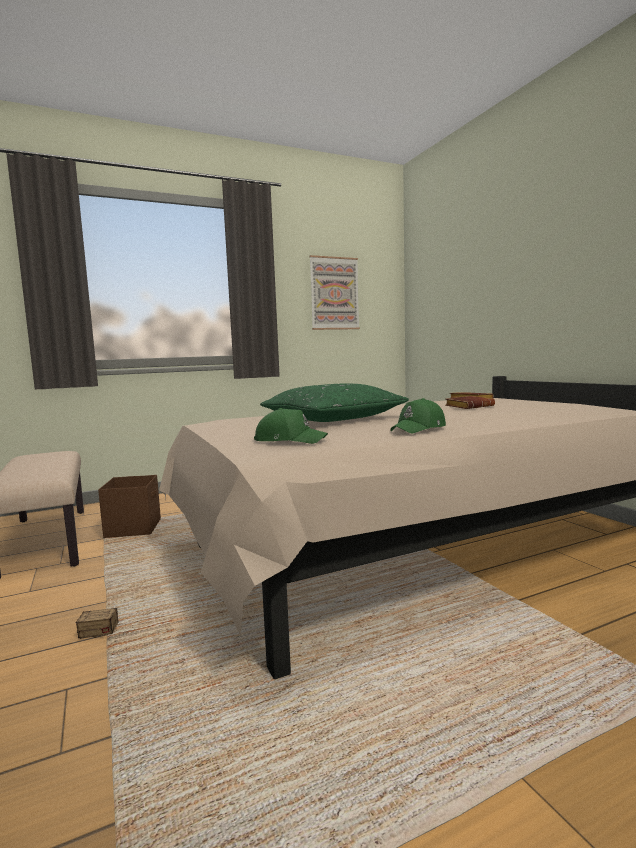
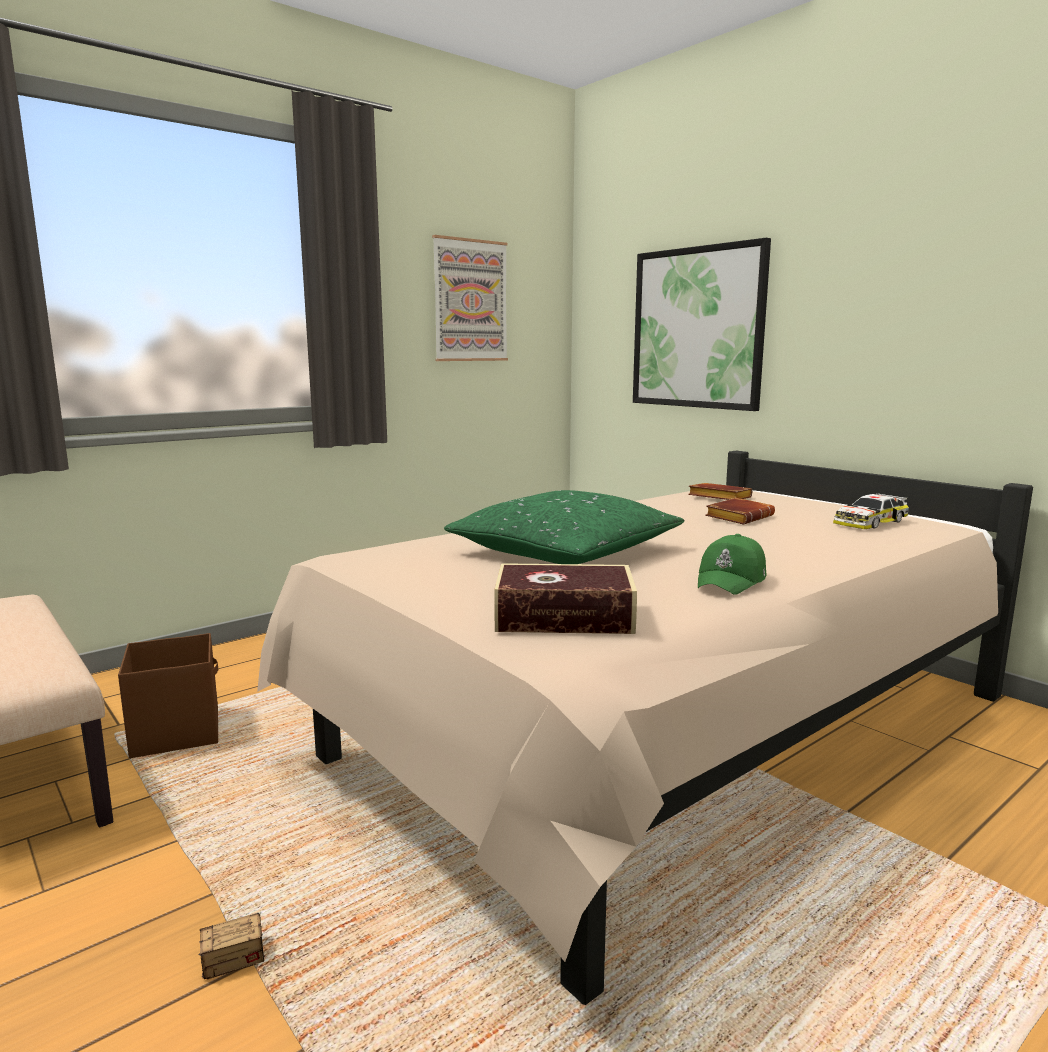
camera: 15 degrees left, 5 degrees up
(289, 440) = (564, 617): green cap -> book
(474, 299) = (697, 328): none -> picture
(561, 408) = (869, 522): none -> toy car

